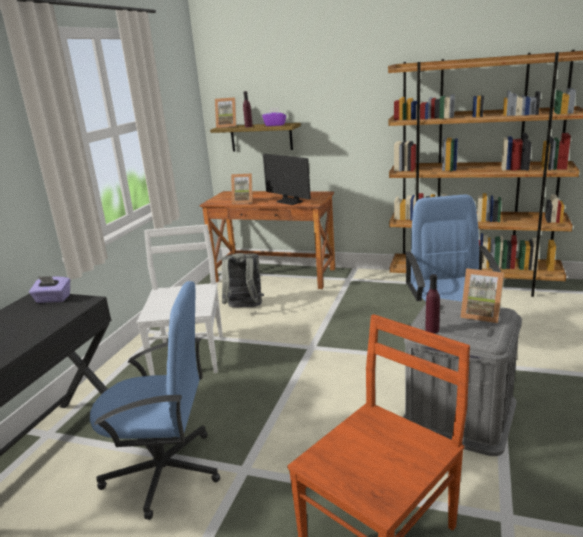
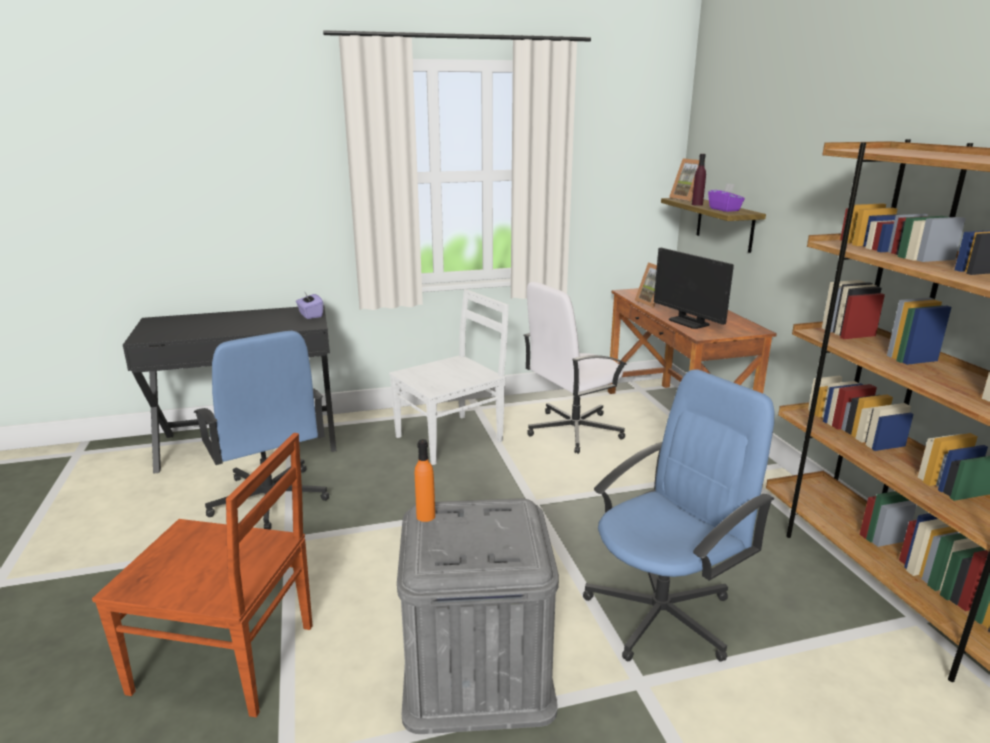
camera: 55 degrees right, 0 degrees up
(244, 308) = (573, 430): grey backpack -> white office chair
(289, 201) = (689, 322): monitor -> monitor turned 45 degrees counterclockwise
(432, 330) = (425, 516): purple bottle -> orange bottle
(481, 315) = (498, 545): picture frame -> none

